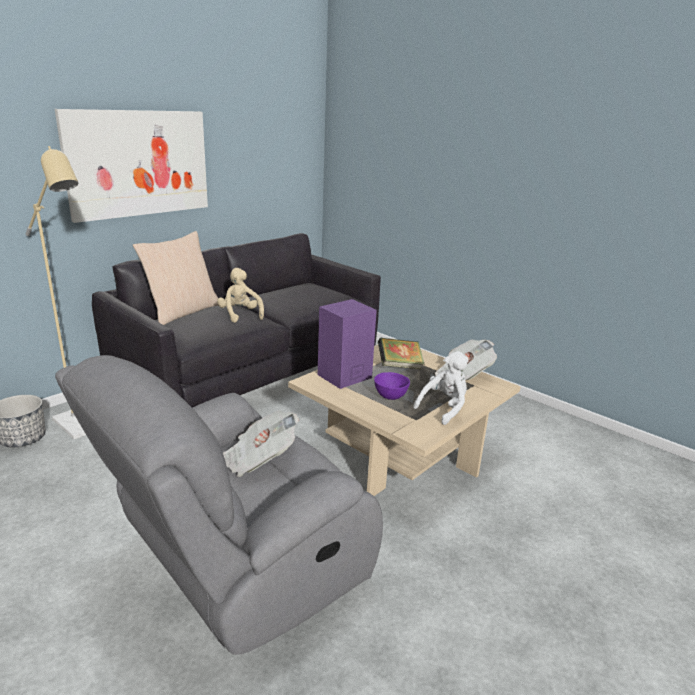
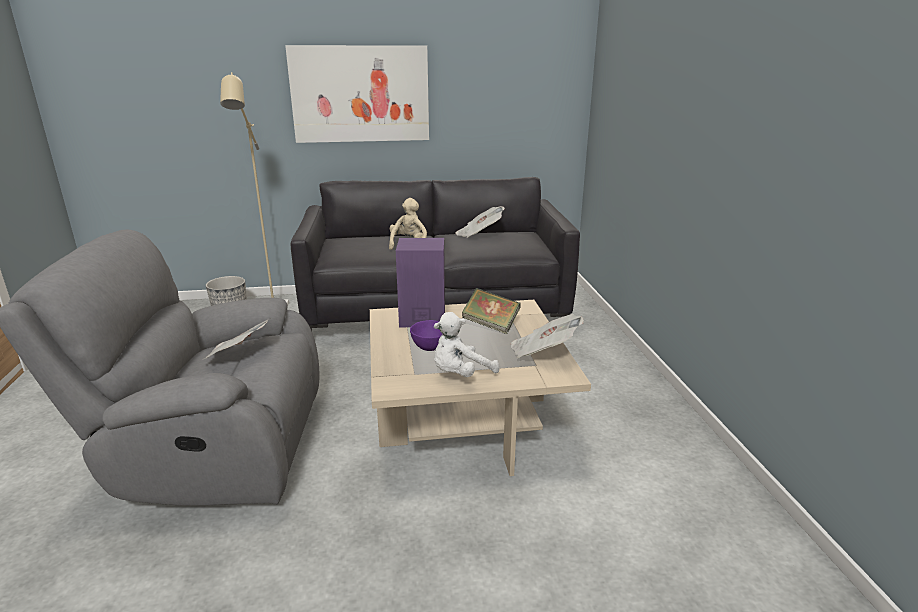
camera: 40 degrees right, 0 degrees up
(182, 312) = (370, 234): beige pillow -> none
(284, 293) = (479, 234): none -> newspaper
(444, 408) = (460, 374): white plush toy -> white plush toy turned 150 degrees clockwise

